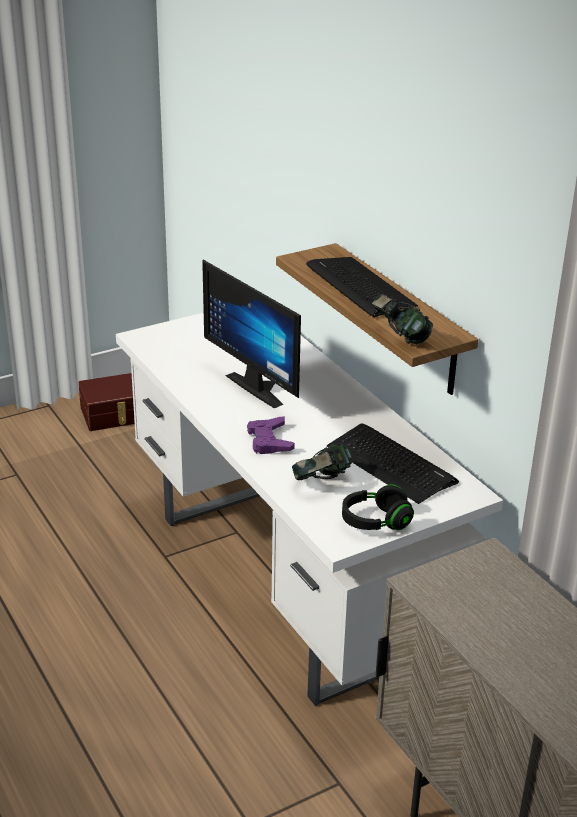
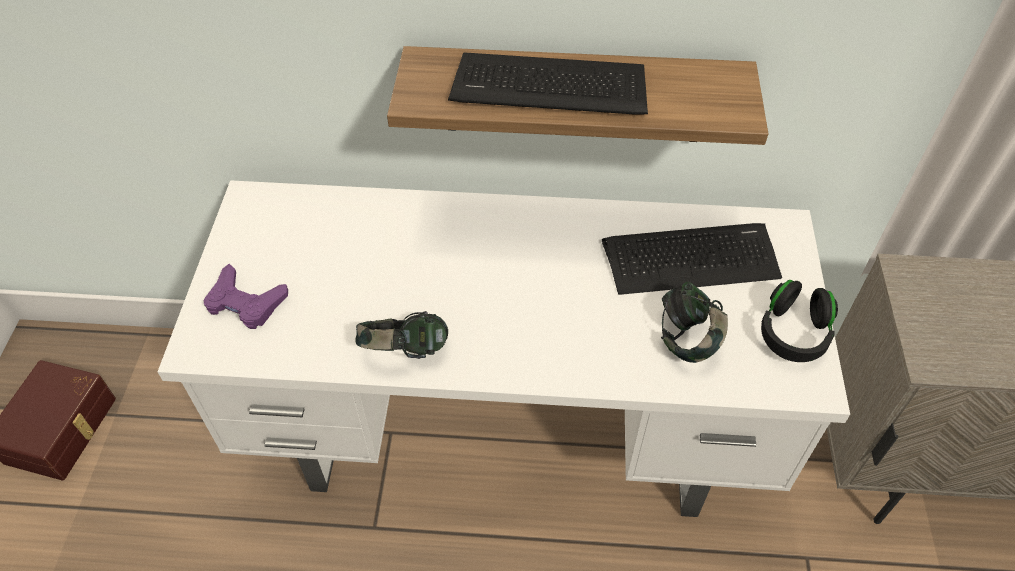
camera: 55 degrees left, 20 degrees up
(261, 386) = (439, 285): monitor -> none
(269, 440) = (566, 341): purple game controller -> purple game controller (245, 302)
(399, 338) = (713, 120): headphones -> headphones (404, 352)

